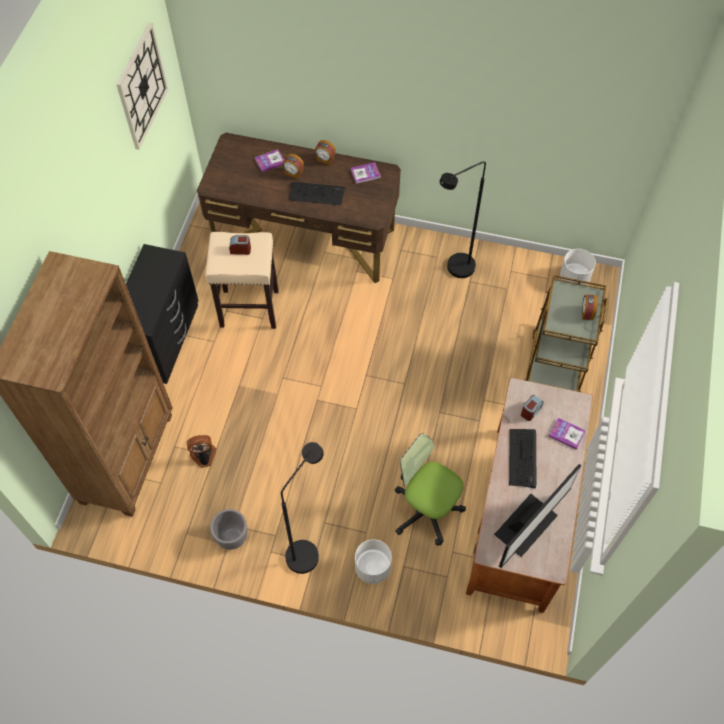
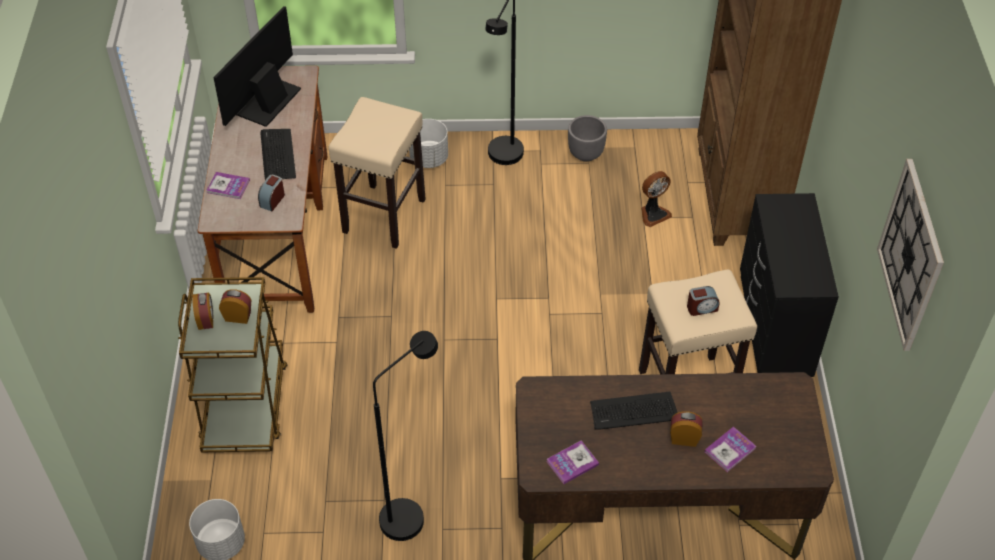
camera: 165 degrees right, 10 degrees down
(325, 159) = (645, 473): alarm clock -> alarm clock (238, 316)
(426, 510) = (384, 216): office chair -> beige stool

